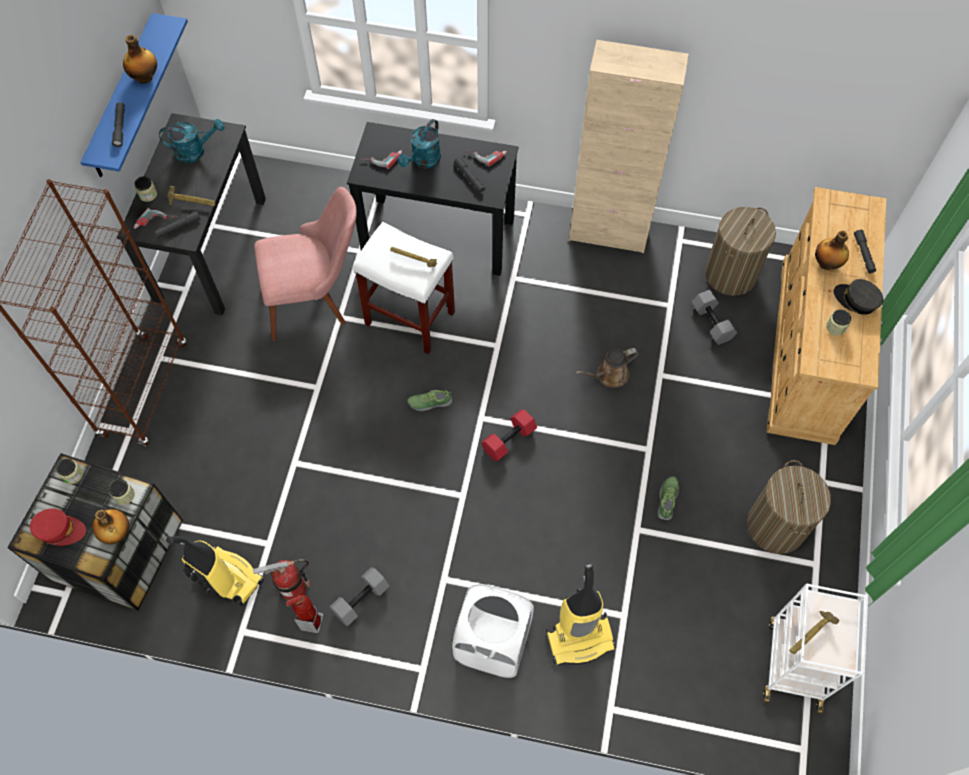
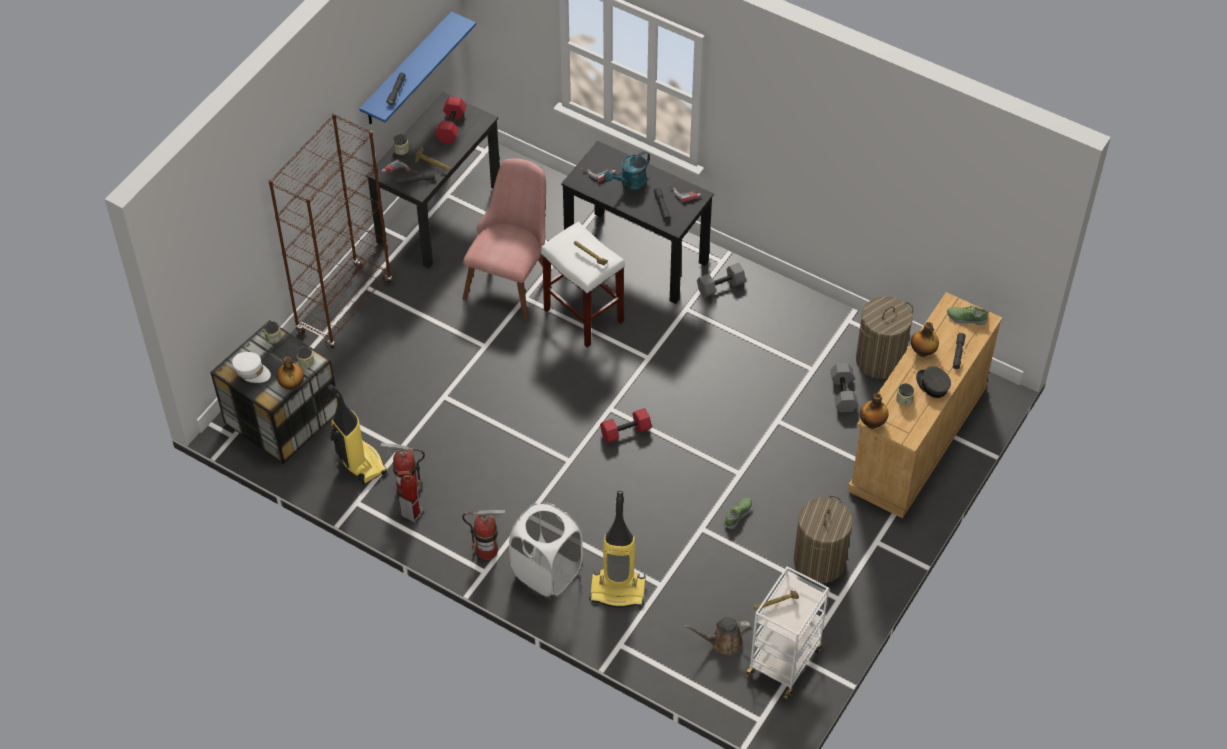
camera: 20 degrees right, 10 degrees down
(60, 530) = (252, 371): red cap -> white cap
(145, 77) = (428, 59): bottle -> bottle (872, 423)
(195, 151) = (450, 126): turquoise watering can -> red dumbbell
(316, 297) = (511, 277): pink chair -> pink chair turned 75 degrees counterclockwise
(360, 598) = (456, 509): grey dumbbell -> grey dumbbell (721, 285)
(415, 640) = (487, 550): none -> fire extinguisher
(429, 402) = (572, 384): shoe -> shoe (966, 318)
(608, 233) = (787, 296): beige cabinet -> none
(609, 375) = (733, 408): brown watering can -> brown watering can (723, 642)

